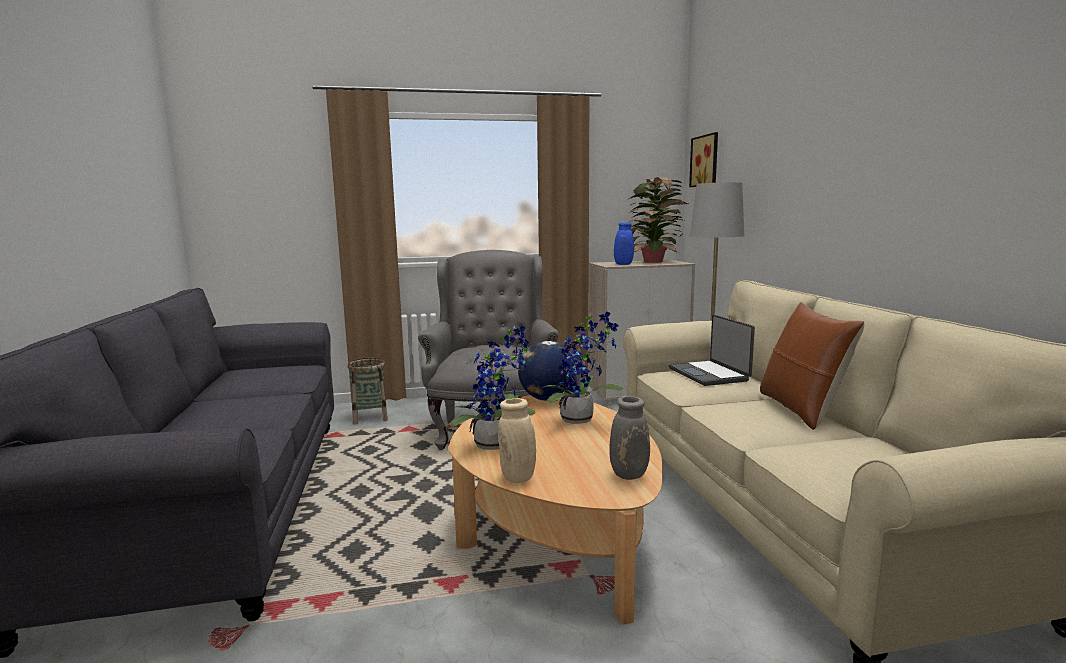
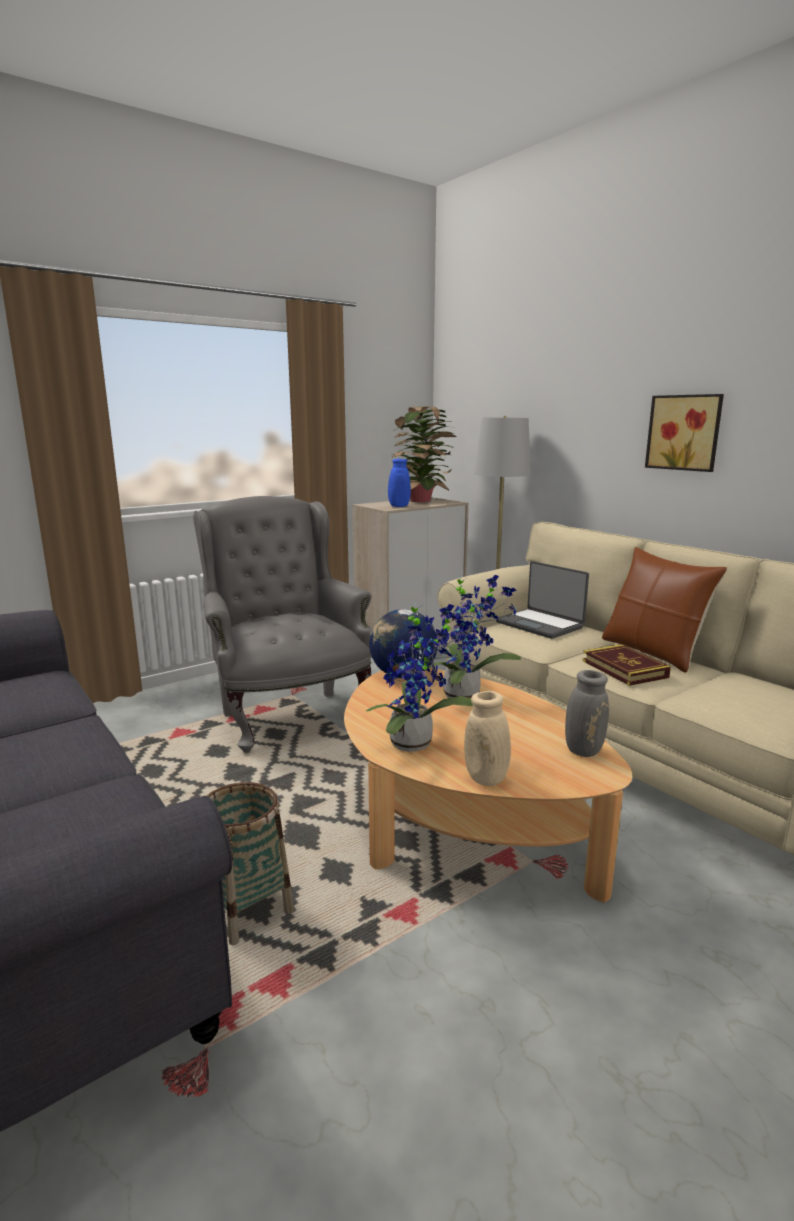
camera: 25 degrees left, 5 degrees up
(370, 417) = (111, 725): basket -> basket (247, 908)
(706, 161) = (468, 389): picture -> picture (685, 432)
(749, 418) = (624, 669): none -> book

